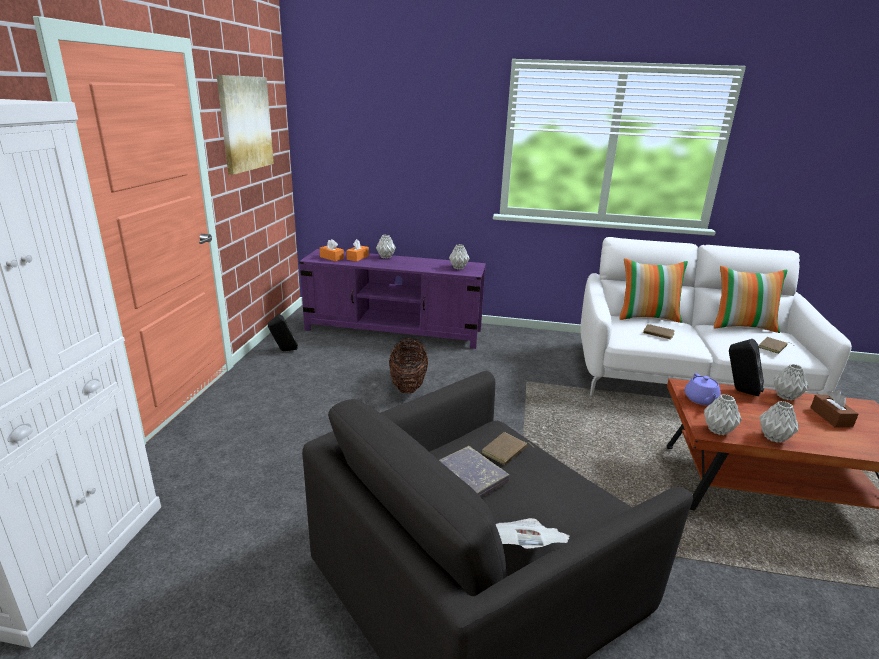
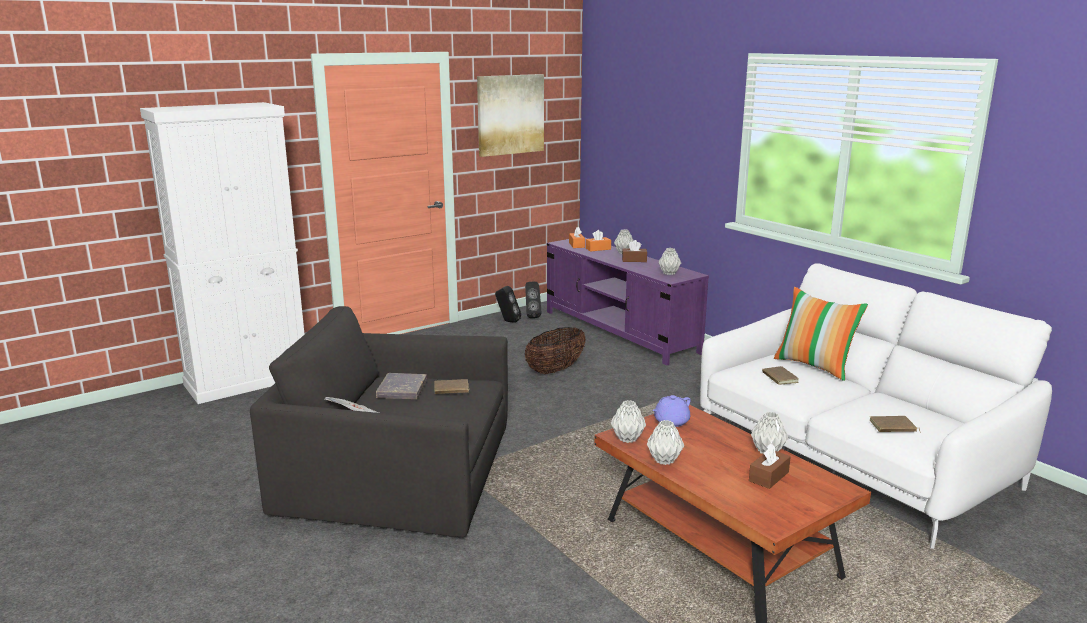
camera: 45 degrees right, 5 degrees down
(408, 262) = (634, 260): none -> brown tissue box
(739, 391) = (729, 431): black speaker -> black speaker (532, 316)
(742, 326) = (921, 406): pillow -> none

